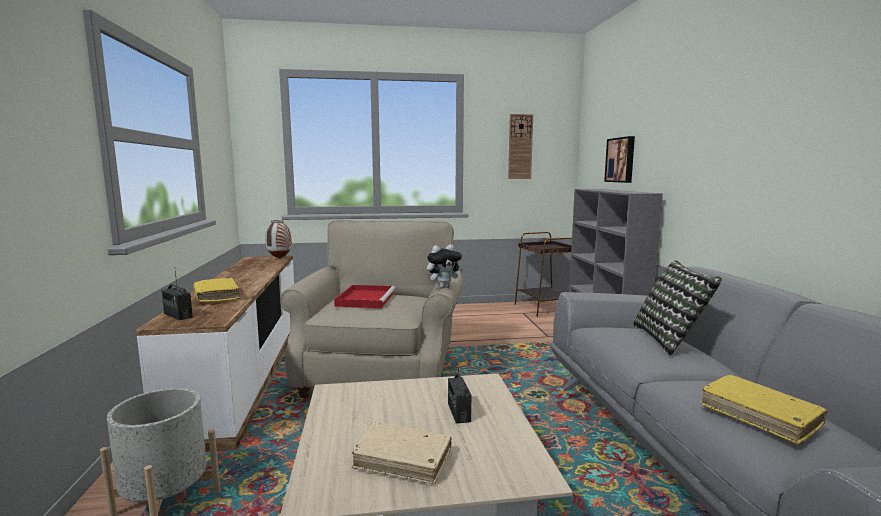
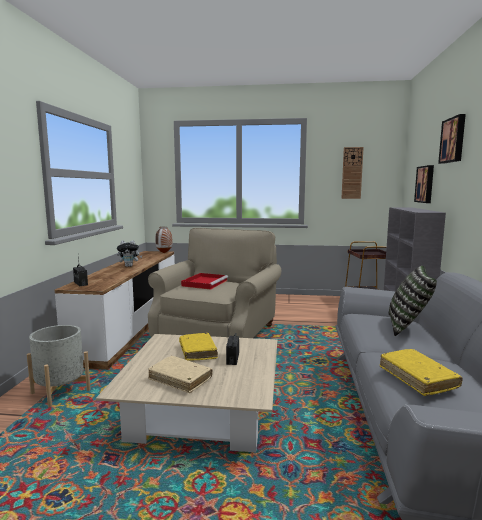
camera: 15 degrees right, 0 degrees up
(216, 296) = (109, 274): yellow book -> yellow book (197, 351)
(444, 287) = (254, 277): plush toy -> plush toy (129, 266)
(669, 104) = (453, 140): none -> picture

